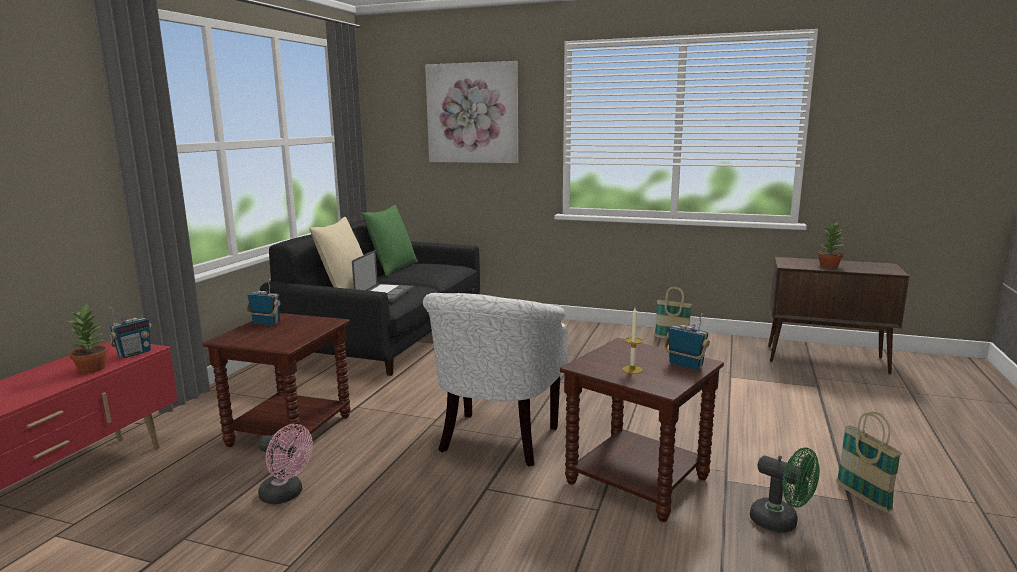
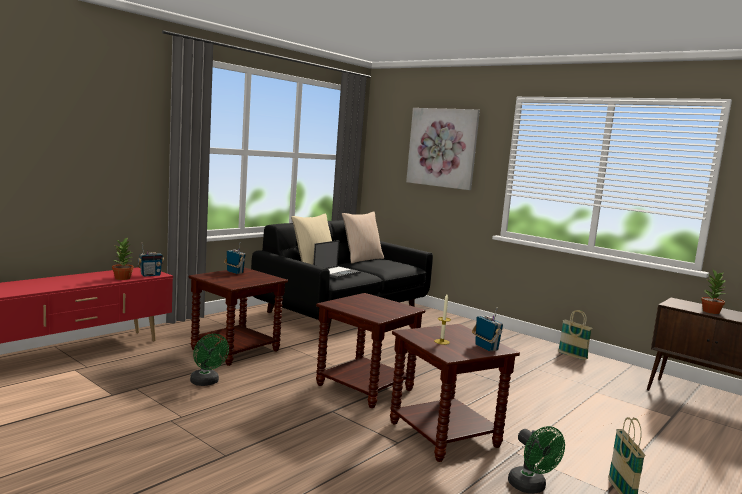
camera: 20 degrees right, 5 degrees down
(286, 495) = (206, 382): pink fan -> green fan
(393, 268) = (361, 259): green pillow -> beige pillow
(496, 442) = (363, 388): white armchair -> brown side table

